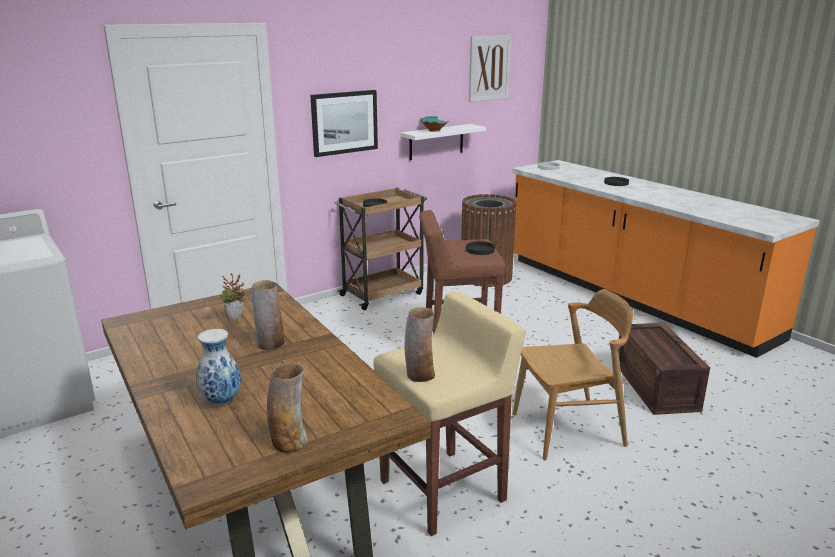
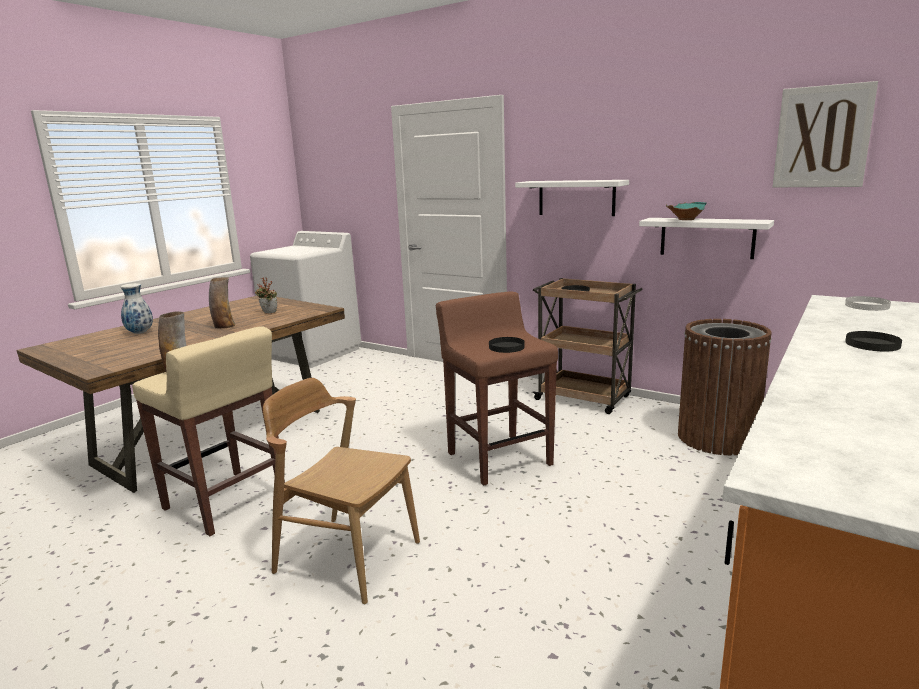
camera: 70 degrees right, 5 degrees down
(289, 442) = (77, 354): vase -> none
(344, 122) = (576, 198): picture -> white shelf
(568, 430) = (347, 557): brown chair -> brown chair turned 150 degrees clockwise
(658, 387) = (501, 626): crate -> none

